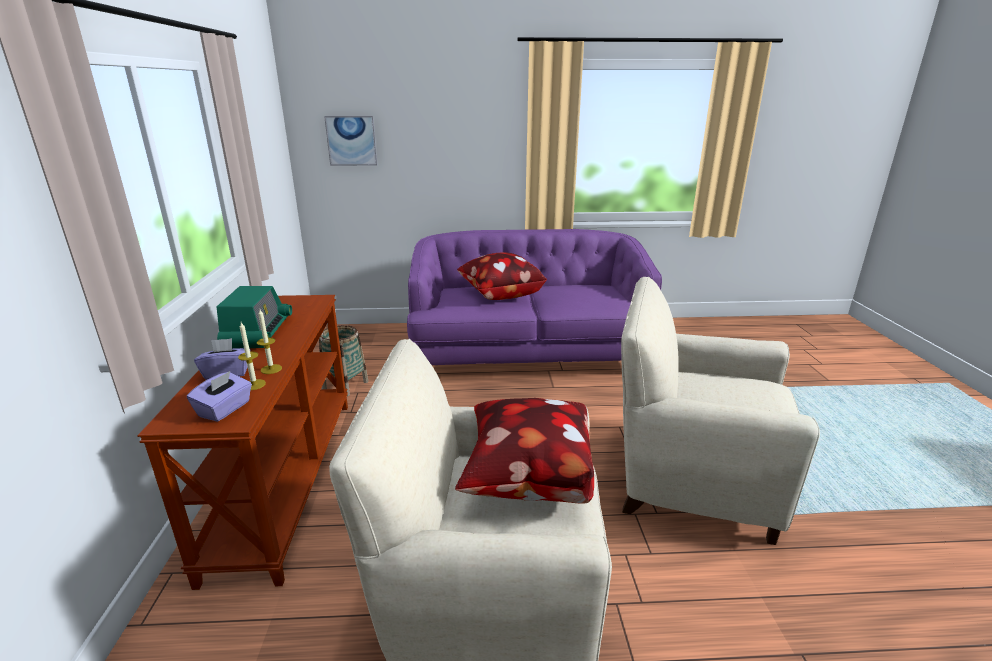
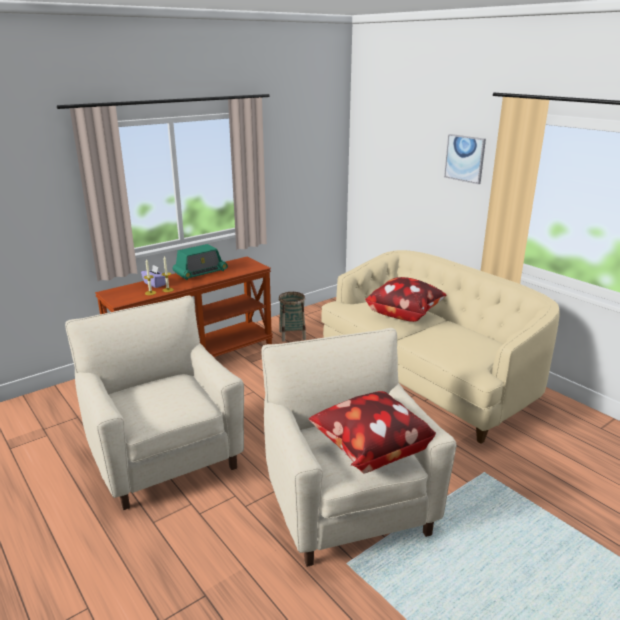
camera: 55 degrees right, 0 degrees up
(225, 409) = (125, 297): purple tissue box -> none
(351, 140) = (381, 162): picture -> picture (465, 158)
(526, 480) = (175, 396): pillow -> pillow (369, 450)
(529, 353) = (427, 378): purple sofa -> beige sofa

